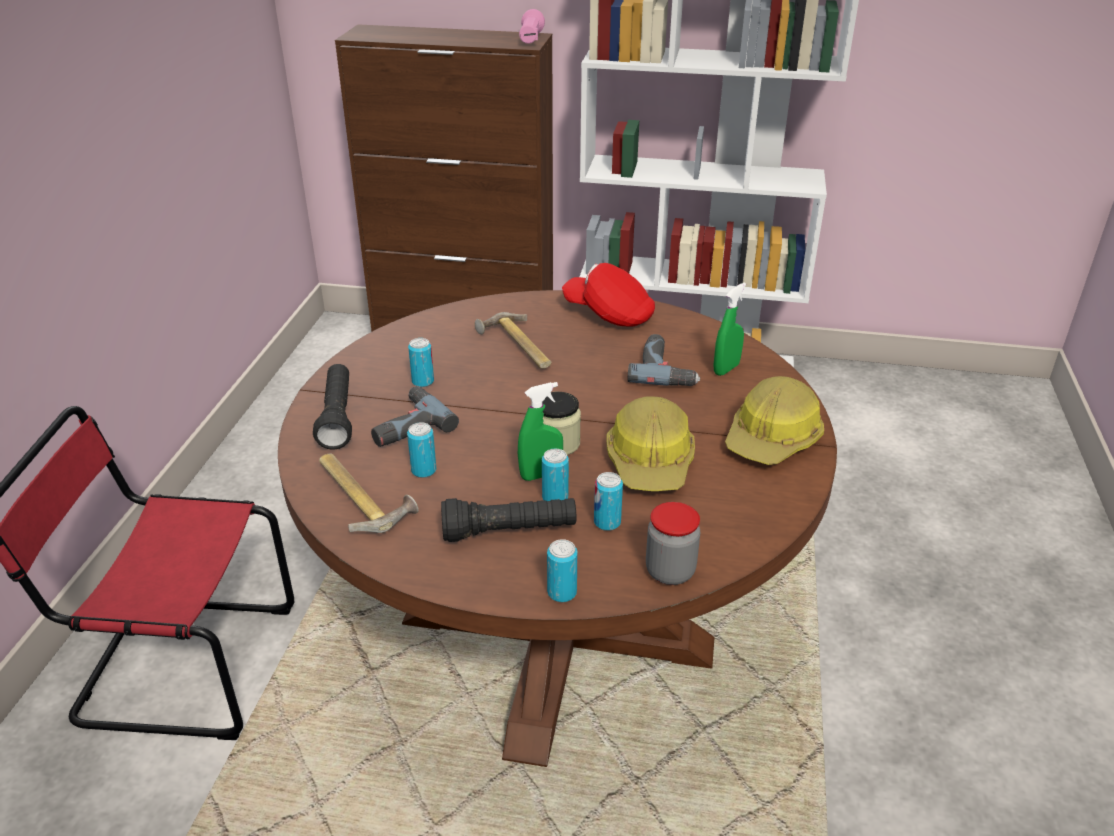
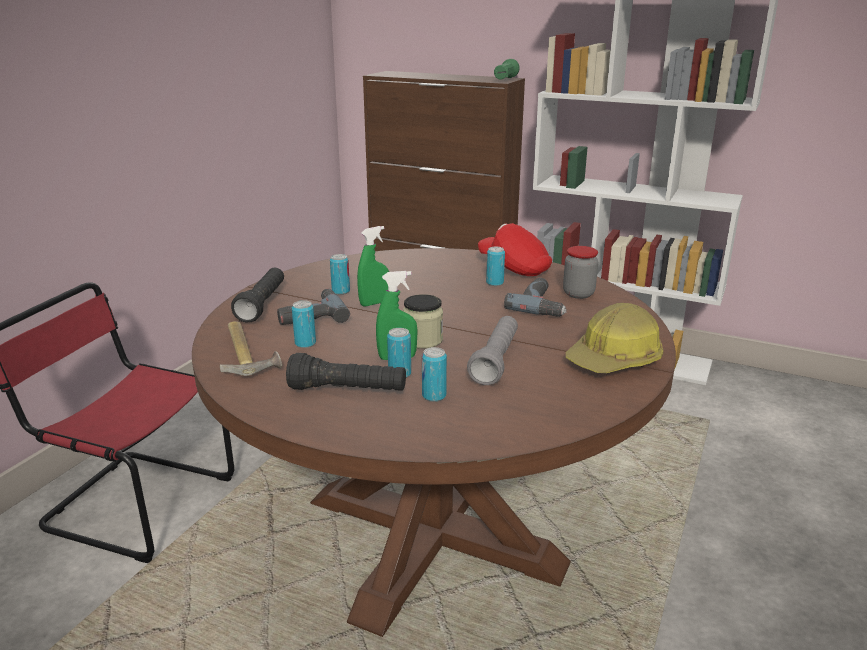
camera: 15 degrees right, 10 degrees down
(517, 347) = (427, 279): hammer -> none
(530, 40) = (505, 79): pink flashlight -> green flashlight
(562, 593) = (366, 437): can -> can (494, 283)
(651, 462) = (495, 361): hard hat -> grey flashlight
(670, 571) = (470, 437): jar -> jar (578, 294)
(726, 369) = (596, 310): green spray bottle -> green spray bottle (374, 303)

